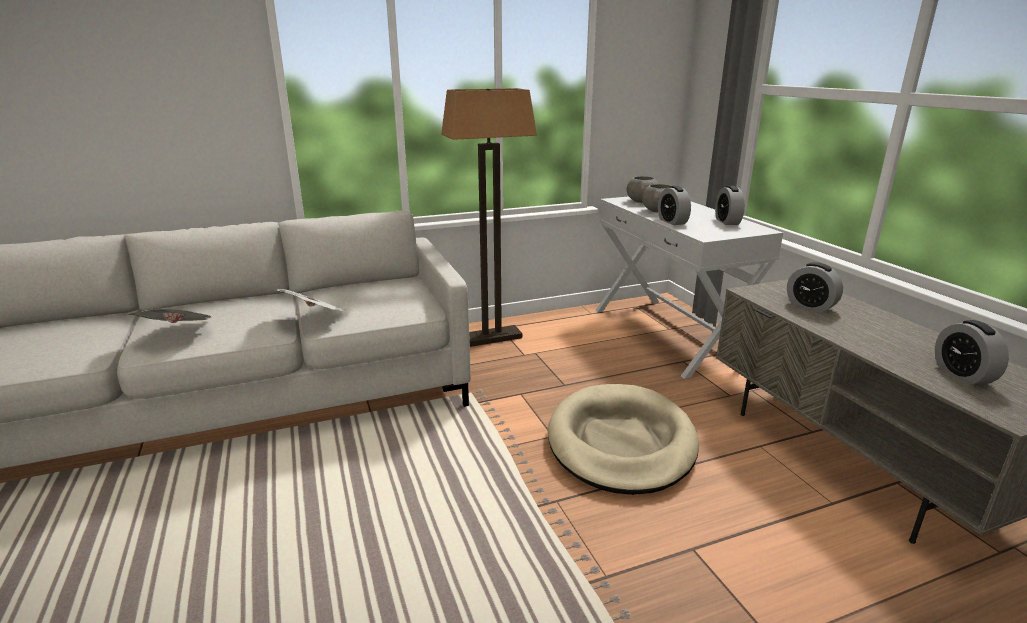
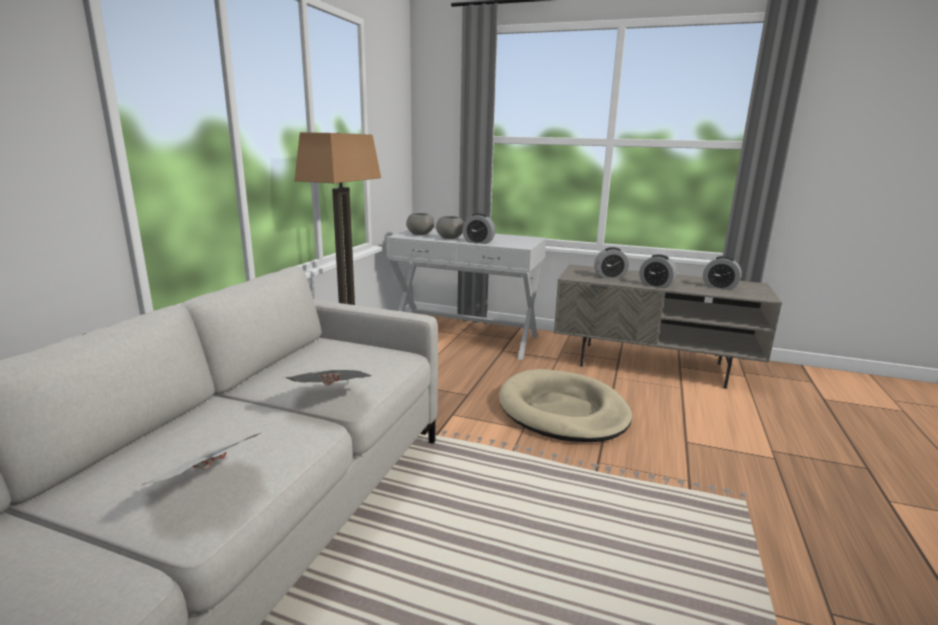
camera: 50 degrees left, 5 degrees down
(727, 221) = (505, 237): alarm clock -> alarm clock (656, 285)

